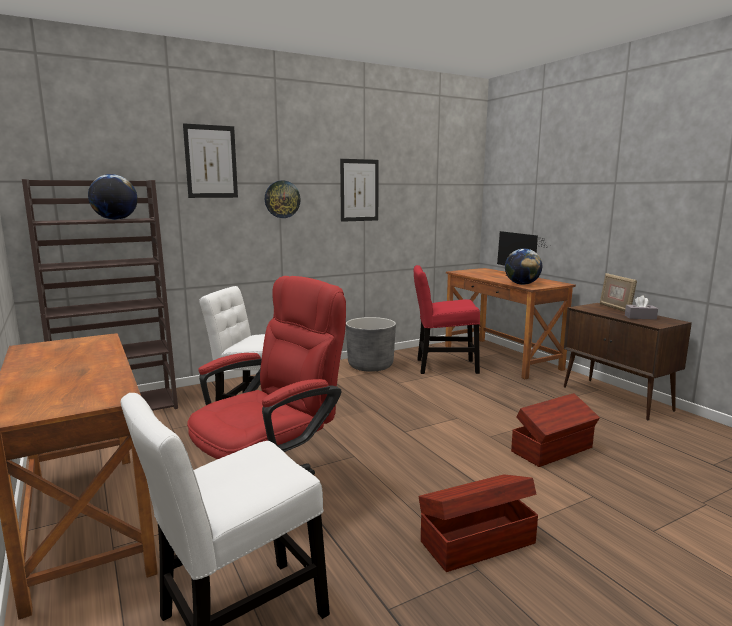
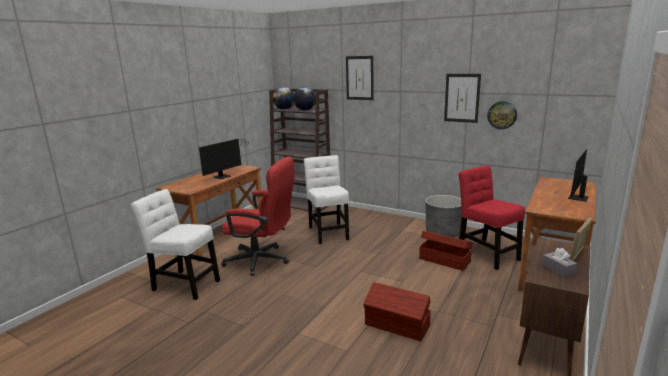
camera: 60 degrees right, 5 degrees up
(94, 360) = (224, 176): none -> monitor
(282, 199) = (401, 102): wall clock -> wall clock (502, 115)
(475, 541) = (266, 320): brown storage box -> brown storage box (444, 260)
(522, 284) = (542, 205): globe -> globe (284, 109)

